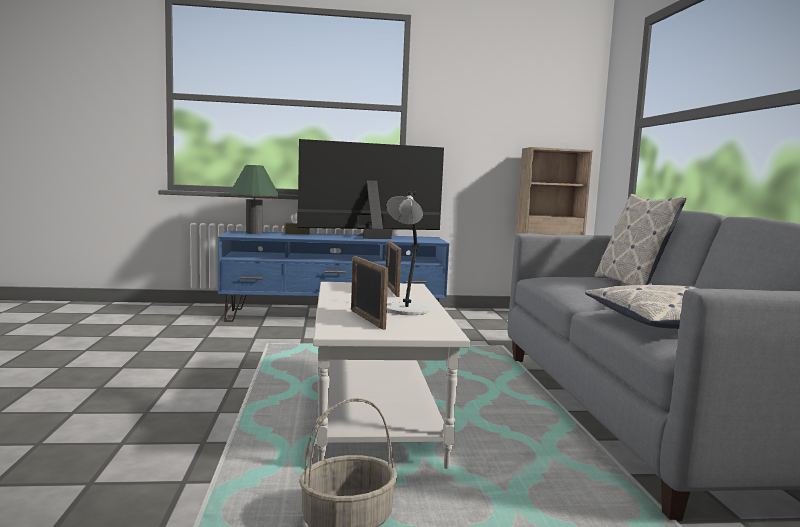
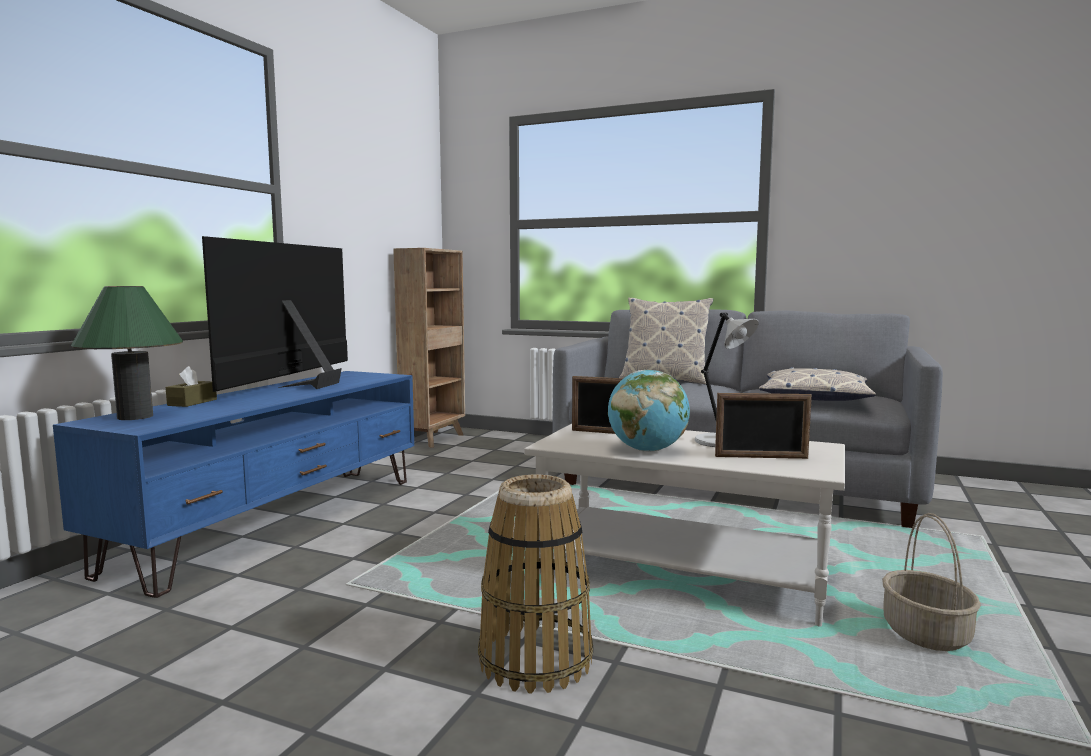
camera: 60 degrees left, 0 degrees up
(209, 393) = (535, 659): none -> basket
(348, 298) = (647, 450): none -> globe

